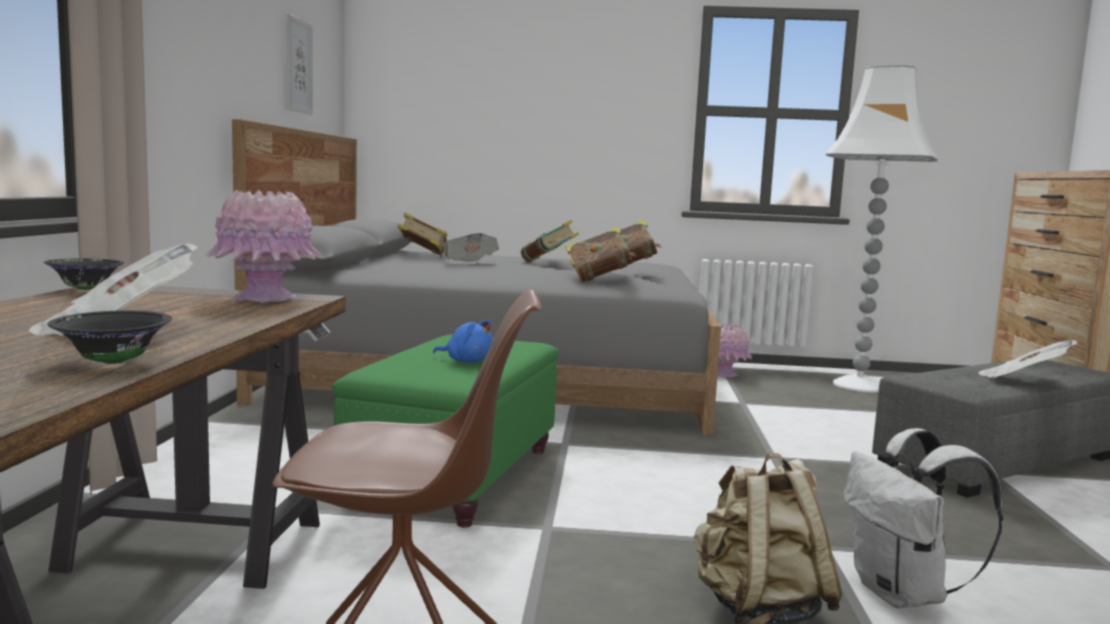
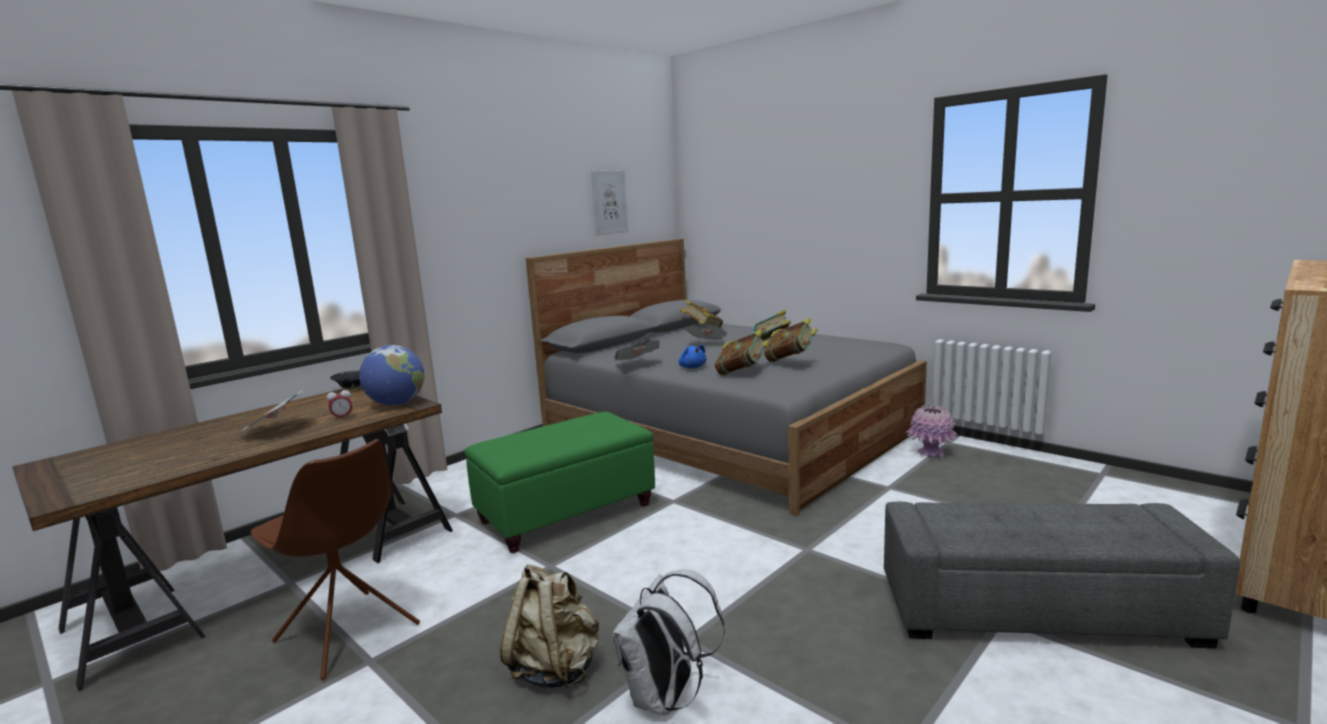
camera: 40 degrees right, 5 degrees up
(113, 362) = (211, 459): black bowl -> none
(217, 312) = (342, 418): none -> alarm clock
(265, 298) = (396, 404): pink vase -> globe
(467, 361) = (552, 441): blue plush toy -> blue plush toy (692, 367)
(860, 386) = (1064, 487): white floor lamp -> none
(1022, 381) = (1034, 536): newspaper -> newspaper (637, 363)

